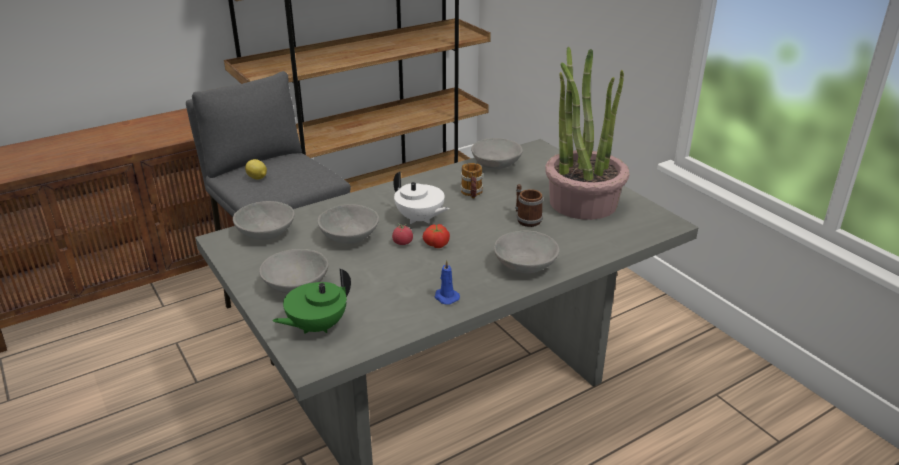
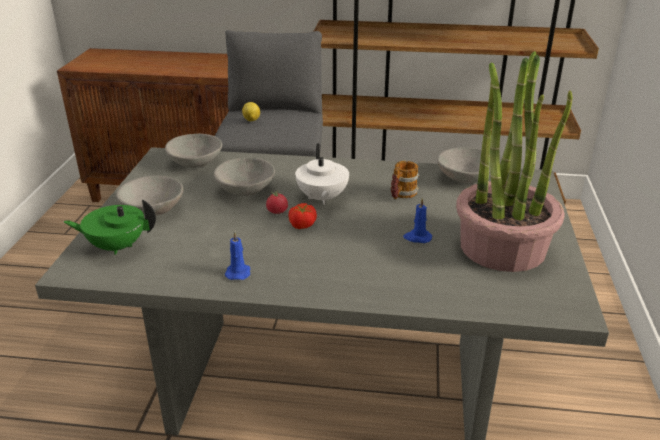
camera: 40 degrees right, 0 degrees up
(525, 266) = (347, 279): grey bowl -> none
(526, 219) = (417, 237): mug -> blue candle

